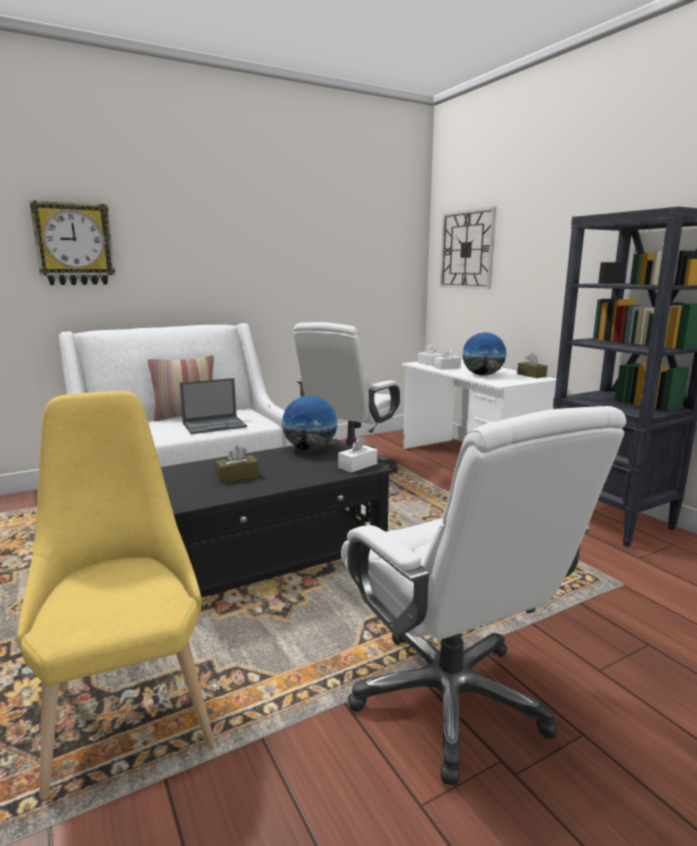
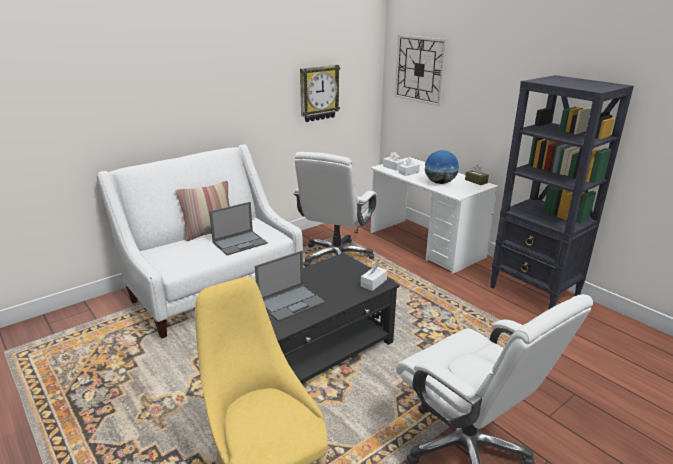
camera: 10 degrees left, 10 degrees up
(74, 244) = (102, 94): wall clock -> wall clock (318, 93)
(237, 476) = (291, 302): brown tissue box -> laptop
(310, 449) = (330, 266): globe -> none

